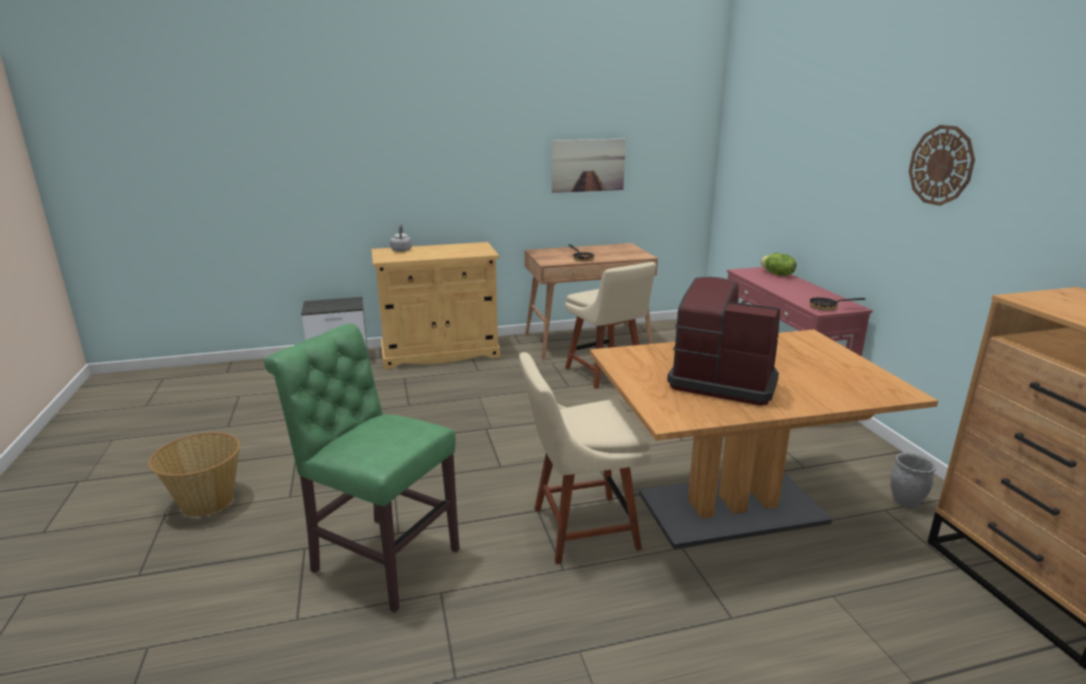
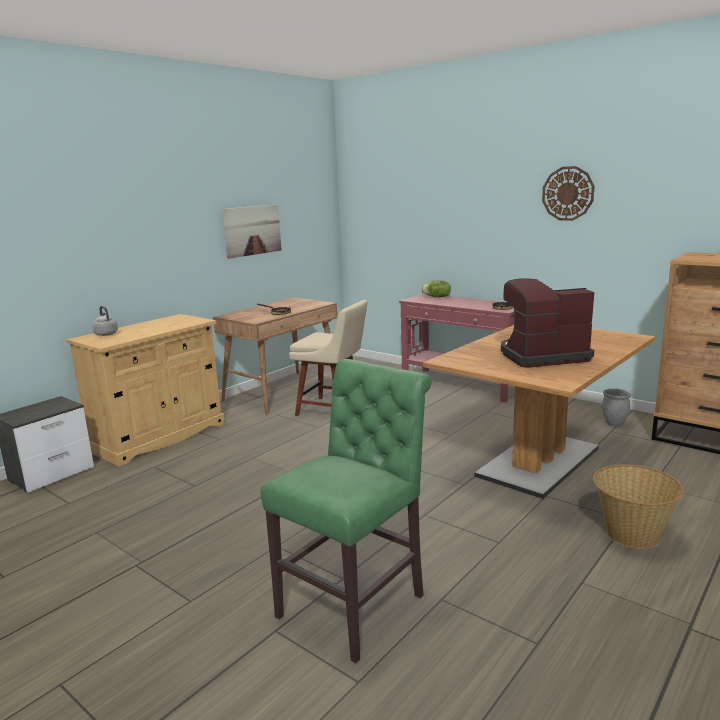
camera: 35 degrees left, 5 degrees down
(206, 501) = (96, 649): basket -> basket (632, 535)
(380, 558) = (357, 602): green chair -> green chair turned 135 degrees clockwise
(579, 529) = (470, 513): beige chair -> none

